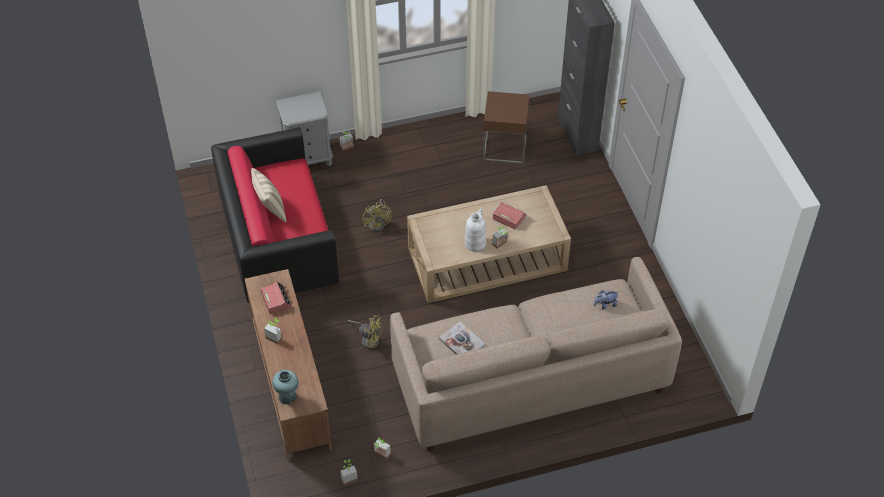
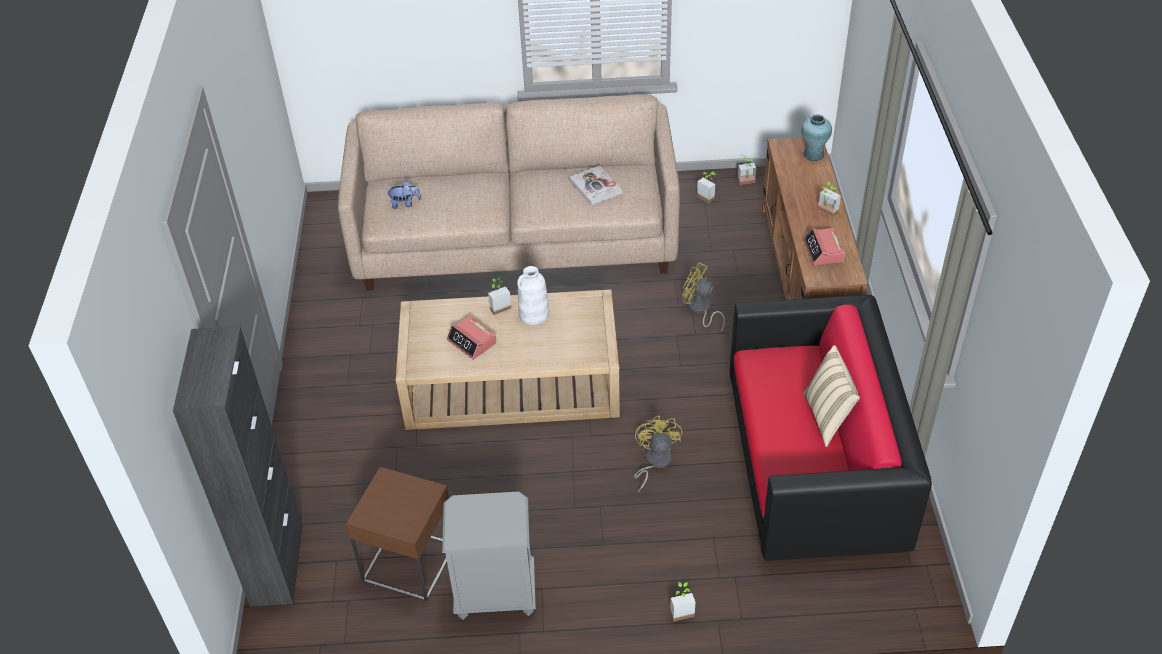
camera: 165 degrees left, 5 degrees down
(308, 158) = (754, 603): grey nightstand -> grey nightstand (495, 594)

